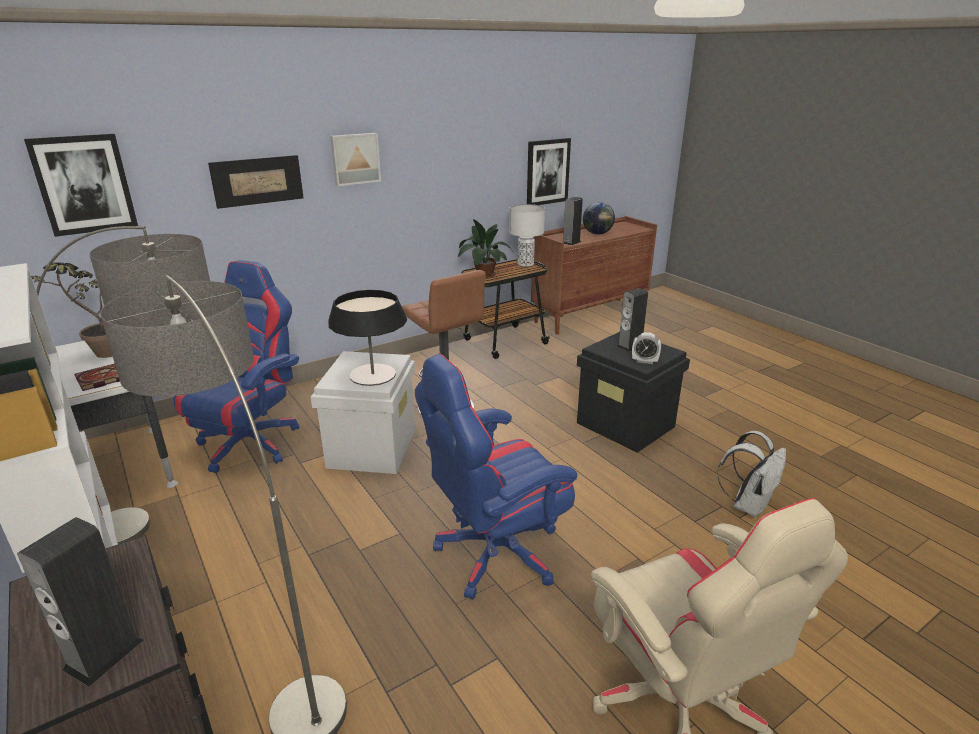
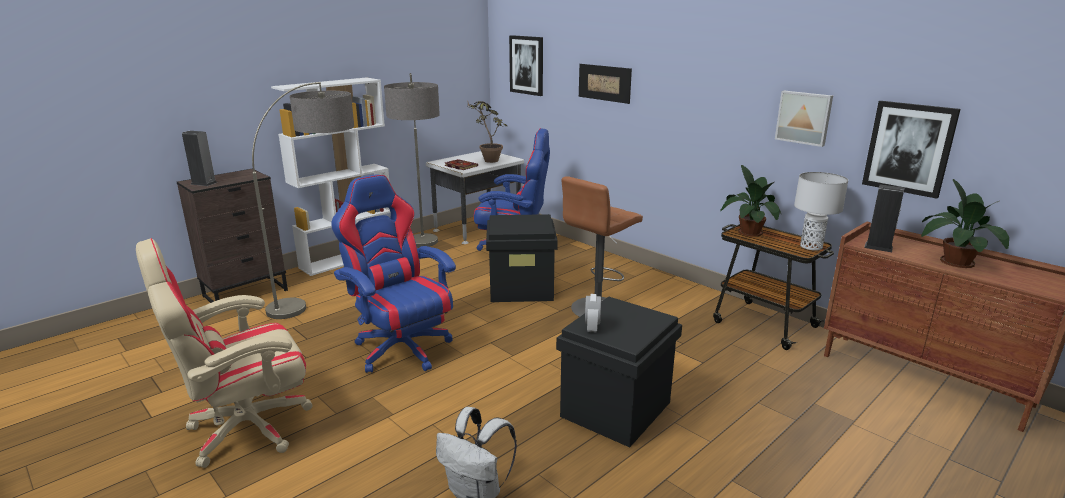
camera: 80 degrees right, 5 degrees down
(355, 158) = (673, 80): picture -> picture (804, 117)
(372, 375) = (513, 226): table lamp -> none
(372, 447) = (522, 289): white storage box -> black storage box
(597, 234) = (954, 261): globe -> potted plant
(630, 346) = (629, 320): speaker -> none

